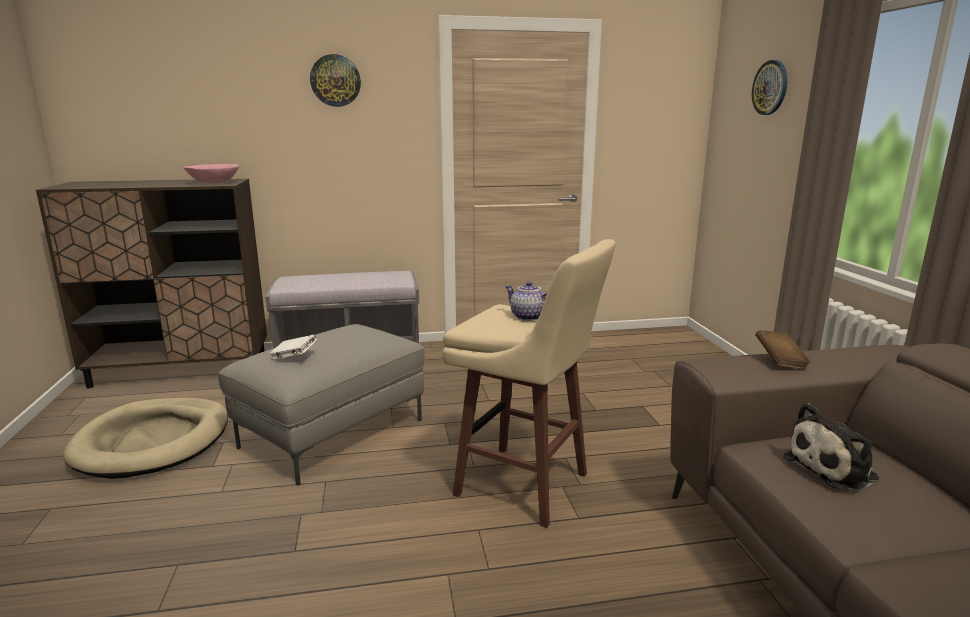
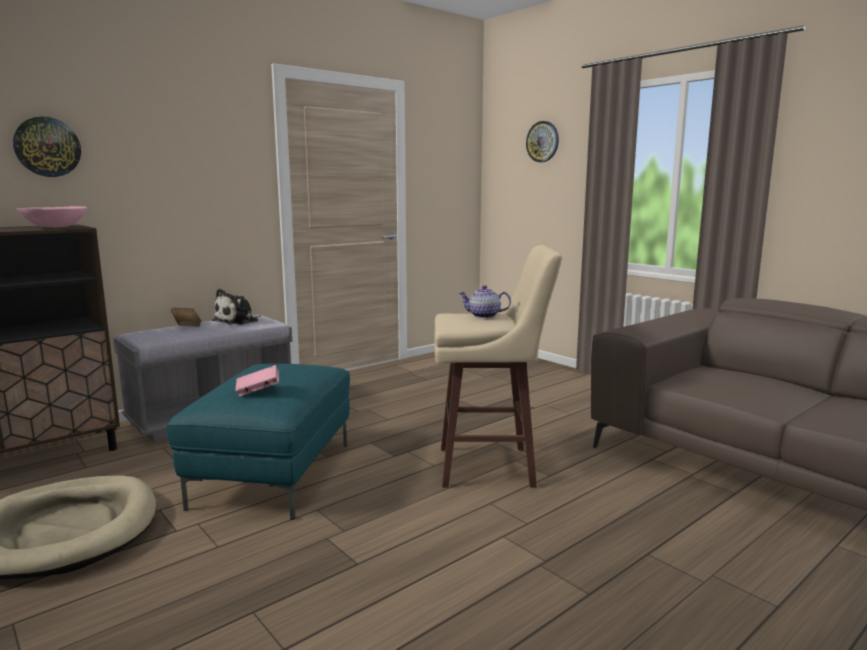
camera: 30 degrees left, 5 degrees down
(294, 357) = (258, 391): white book -> pink book
(332, 432) = (273, 473): grey ottoman -> turquoise ottoman
(335, 80) = (174, 120): wall clock -> wall clock (47, 147)
(780, 361) = (657, 323): brown book -> brown book (187, 325)
(834, 468) = (725, 381): plush toy -> plush toy (238, 321)

